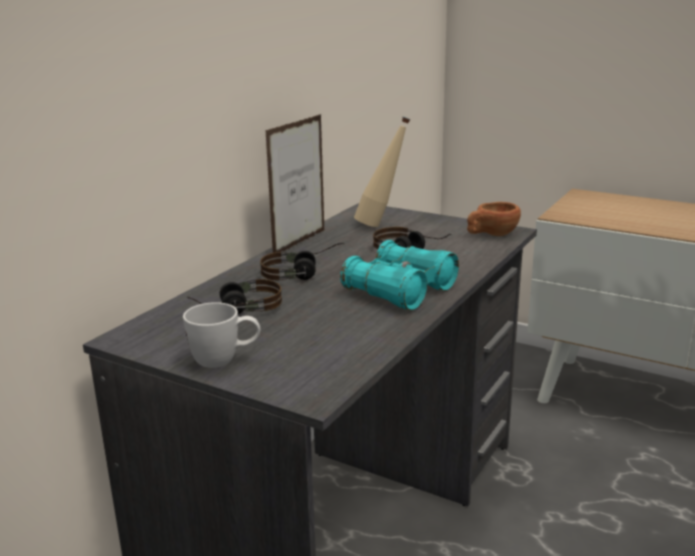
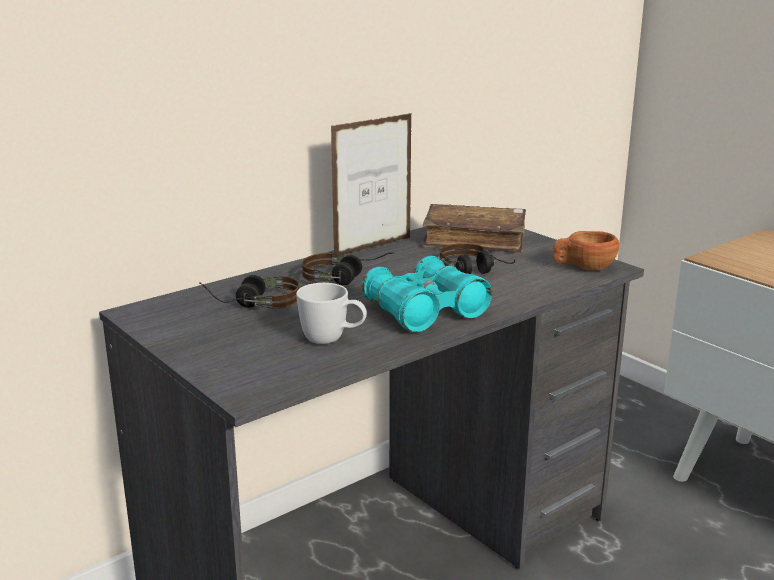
camera: 20 degrees right, 0 degrees up
(225, 361) = (200, 348): white mug -> white mug (332, 340)
(381, 225) = (474, 240): beige bottle -> brown book

